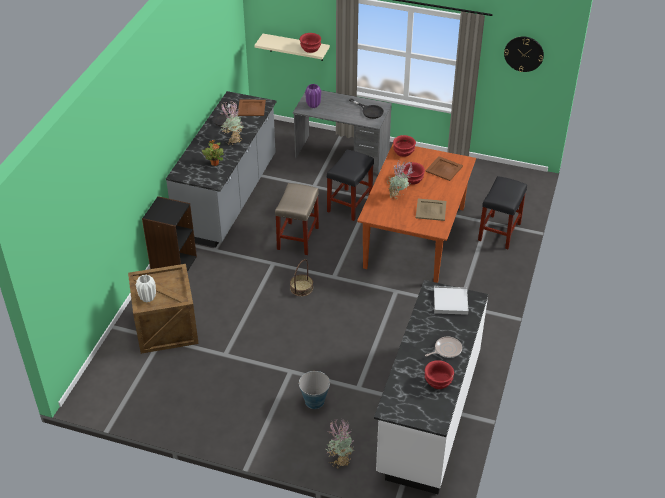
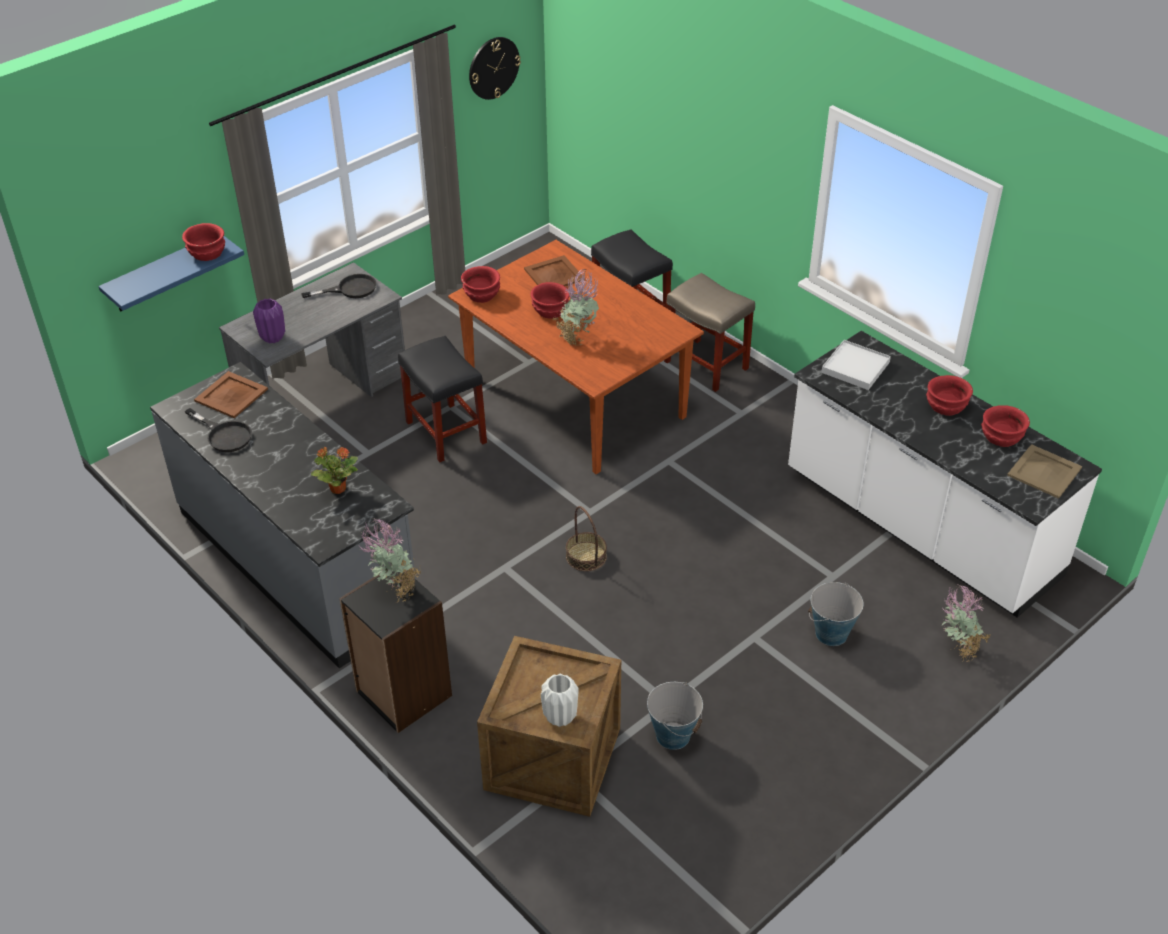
camera: 60 degrees left, 0 degrees up
(206, 364) = (673, 735): none -> bucket
(233, 140) = (296, 446): potted plant -> potted plant (395, 590)
(296, 47) = (164, 273): beige shelf -> blue shelf
(298, 239) = (473, 518): beige stool -> beige stool (707, 365)
(430, 209) = (631, 320): beige tray -> beige tray (1043, 472)
(446, 349) = (945, 407): frying pan -> red bowl

